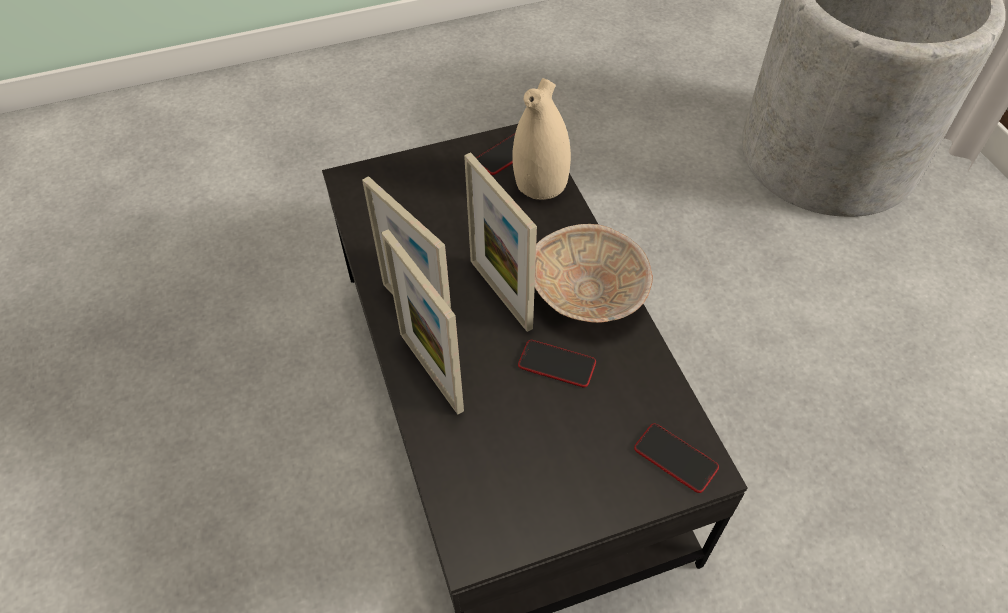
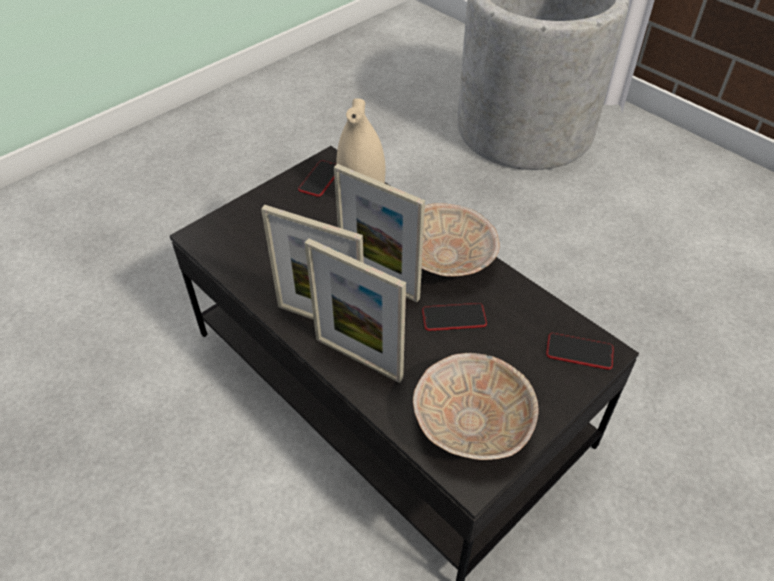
camera: 25 degrees left, 5 degrees down
(508, 487) = (472, 420): none -> beige bowl

